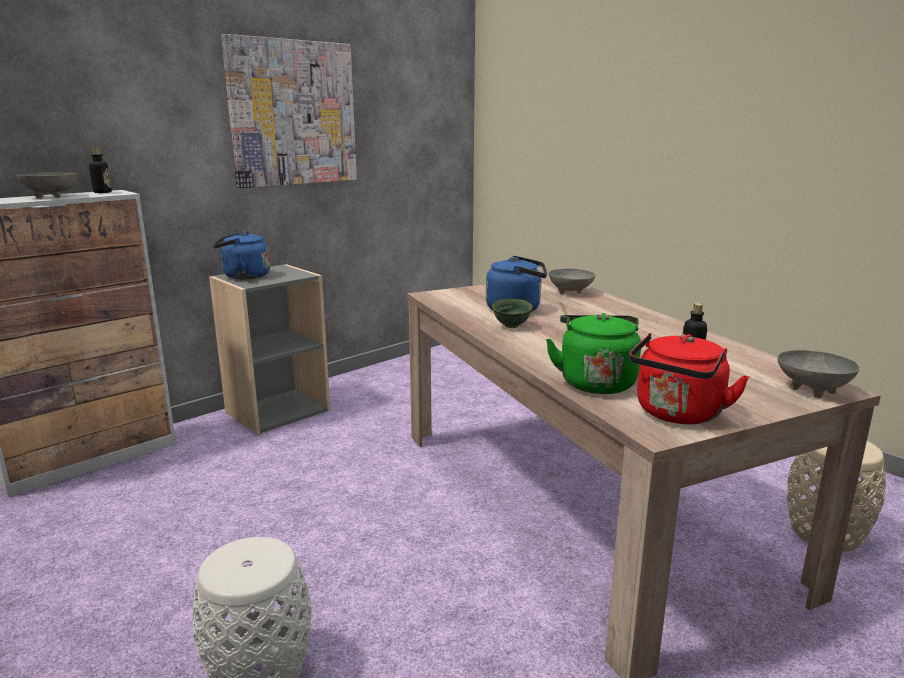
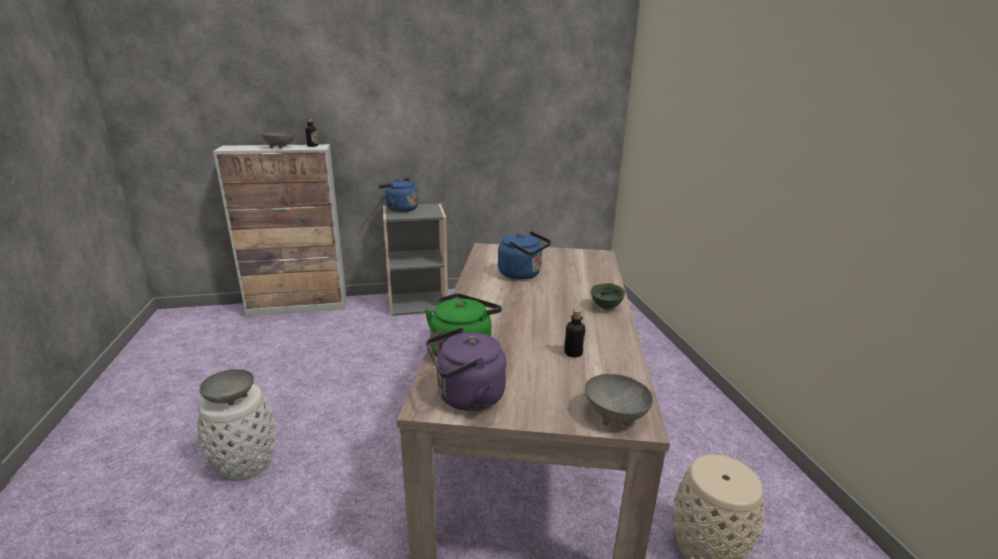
camera: 30 degrees right, 5 degrees up
(293, 113) = (456, 96): picture -> none
(512, 326) = (492, 288): green bowl -> green bowl (606, 307)
(570, 293) = (589, 268): grey bowl -> grey bowl (229, 400)
(677, 415) = (466, 397): red kettle -> purple kettle

